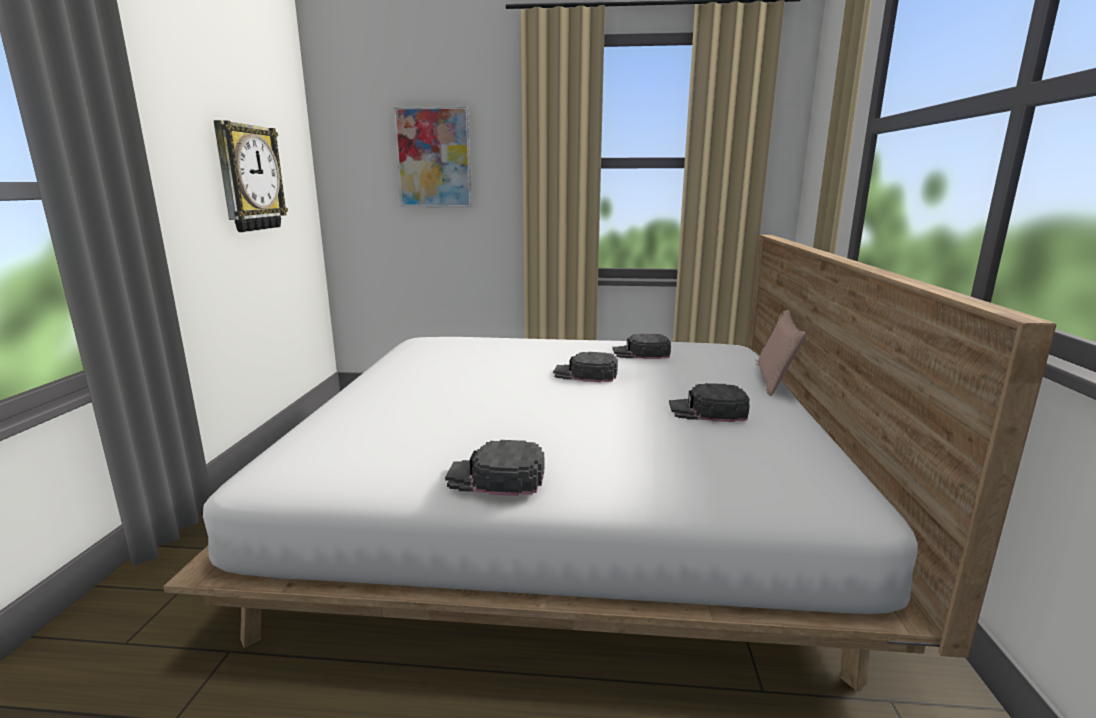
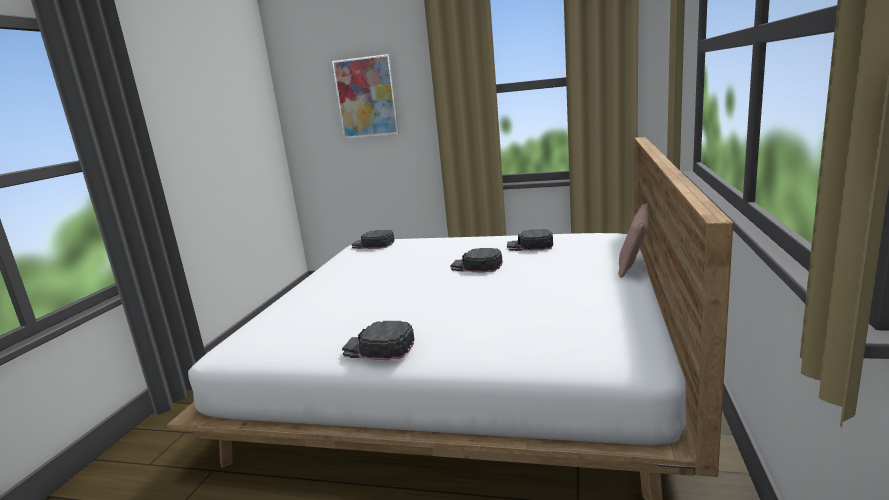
camera: 10 degrees right, 0 degrees up
(249, 178) = (226, 131): wall clock -> none
(708, 411) = (560, 292): black cap -> black cap (373, 244)

